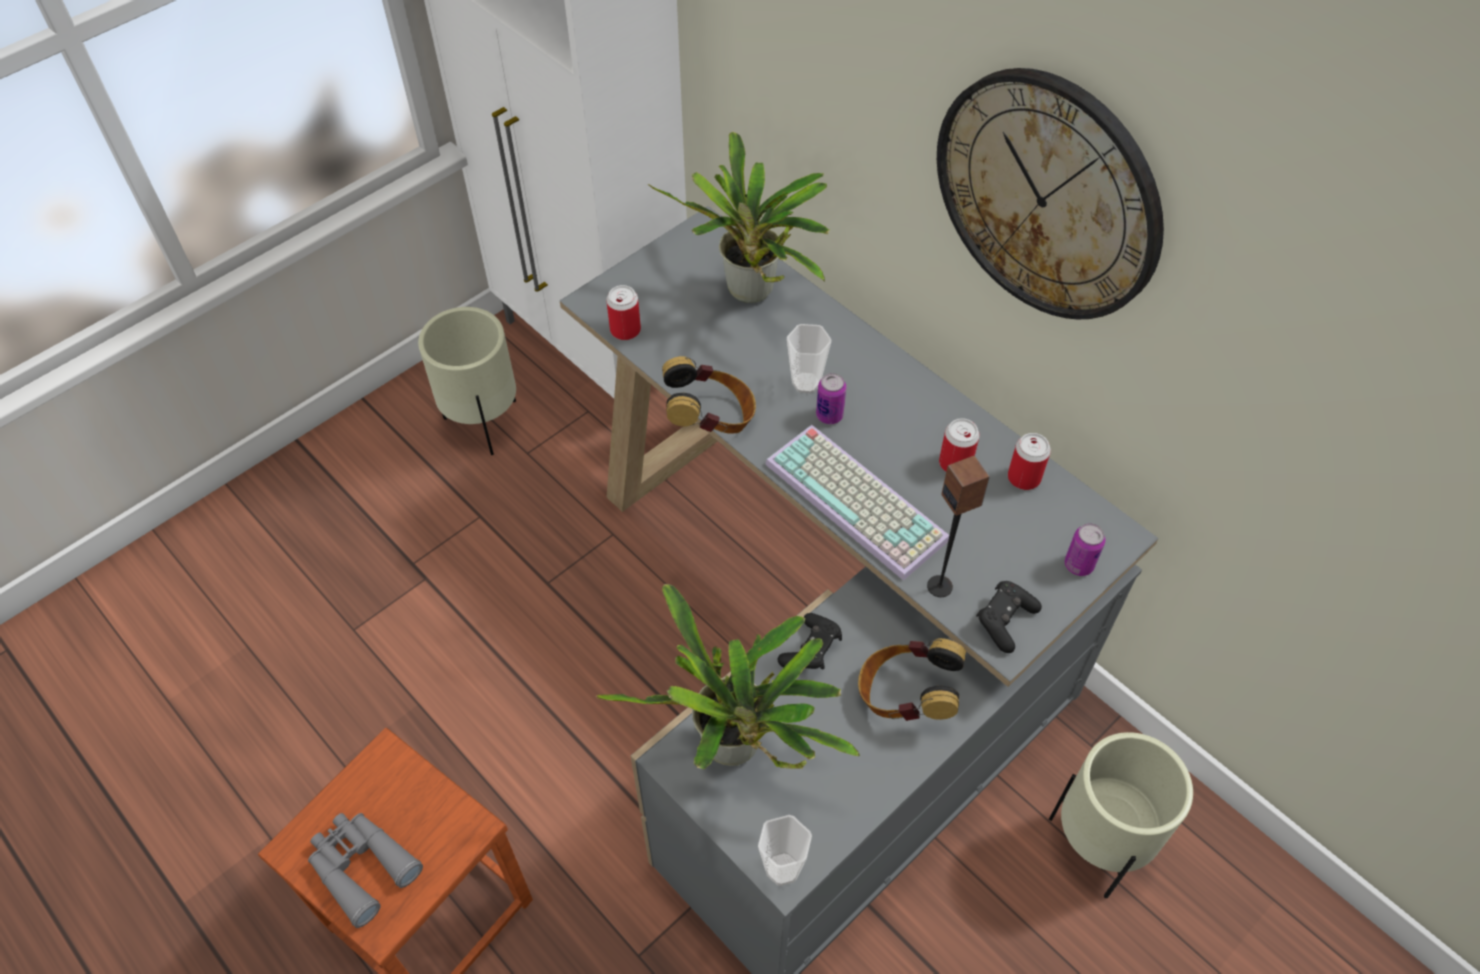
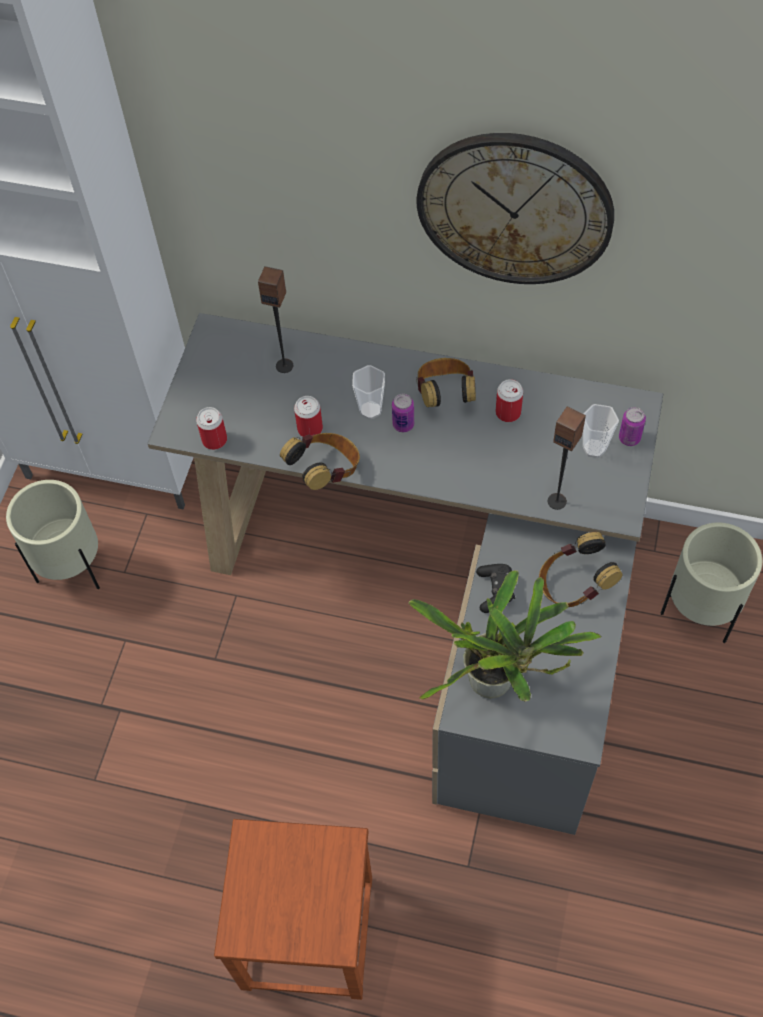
camera: 30 degrees left, 5 degrees up
(361, 866) = (293, 916): grey binoculars -> none
(752, 295) = (284, 365): potted plant -> speaker
(782, 869) = (578, 738): cup -> cup (594, 448)
(859, 501) = (466, 473): keyboard -> none
(898, 409) = (445, 395): none -> headphones
(1004, 621) = (611, 500): black game controller -> none
(1024, 477) = (557, 398): can -> can (310, 428)

